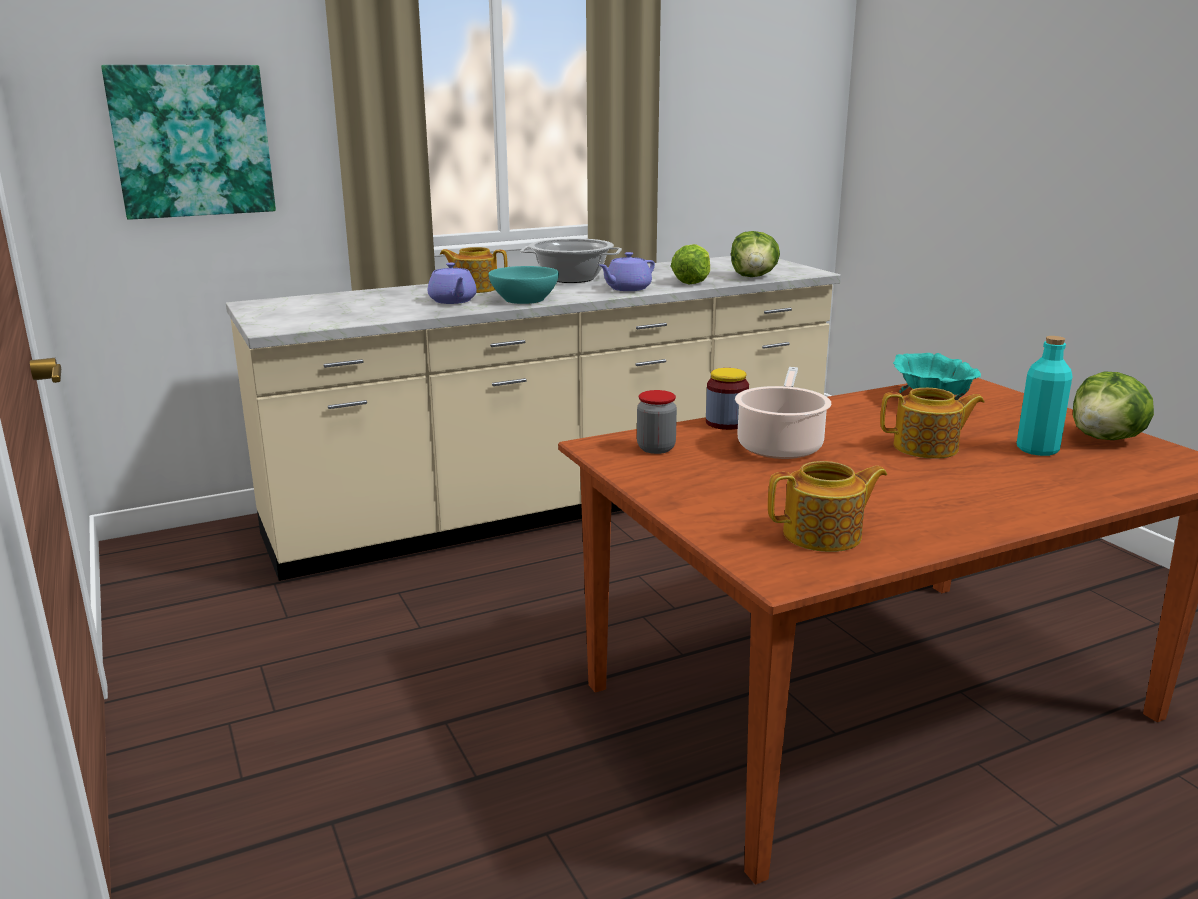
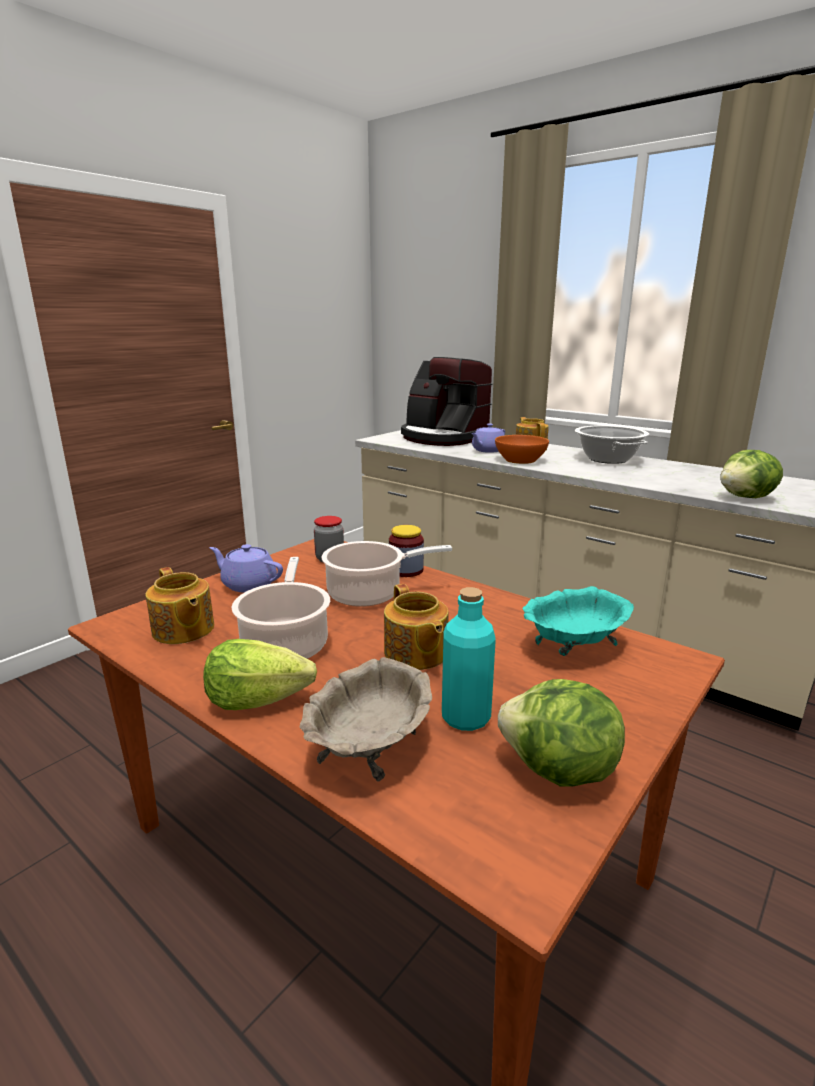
camera: 65 degrees right, 0 degrees up
(192, 141) = (436, 333): picture -> none
(338, 304) = (443, 438): none -> coffee machine
(524, 299) = (520, 460): turquoise bowl -> orange bowl
(627, 289) = (606, 474): purple teapot -> purple teapot (248, 584)
(692, 282) = (674, 484): lettuce -> lettuce (257, 700)
(884, 491) = (286, 643): none -> cooking pot
(1075, 482) = (369, 746): none -> beige bowl

